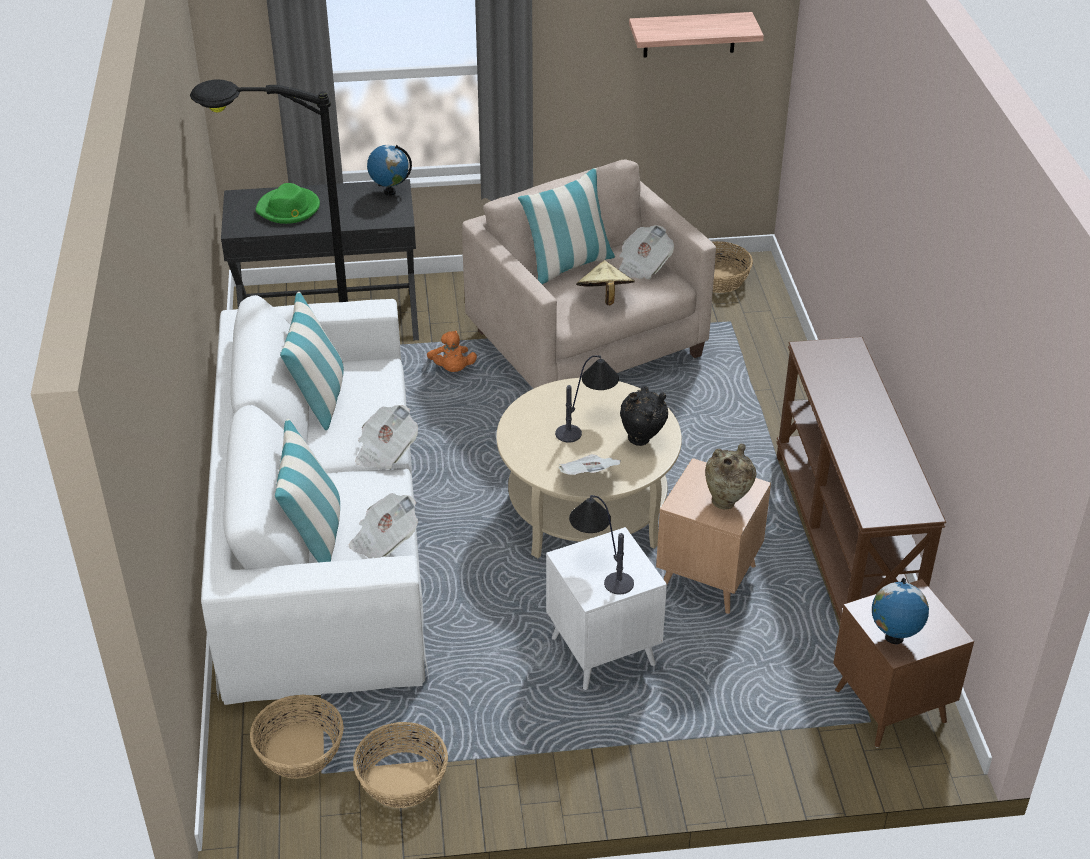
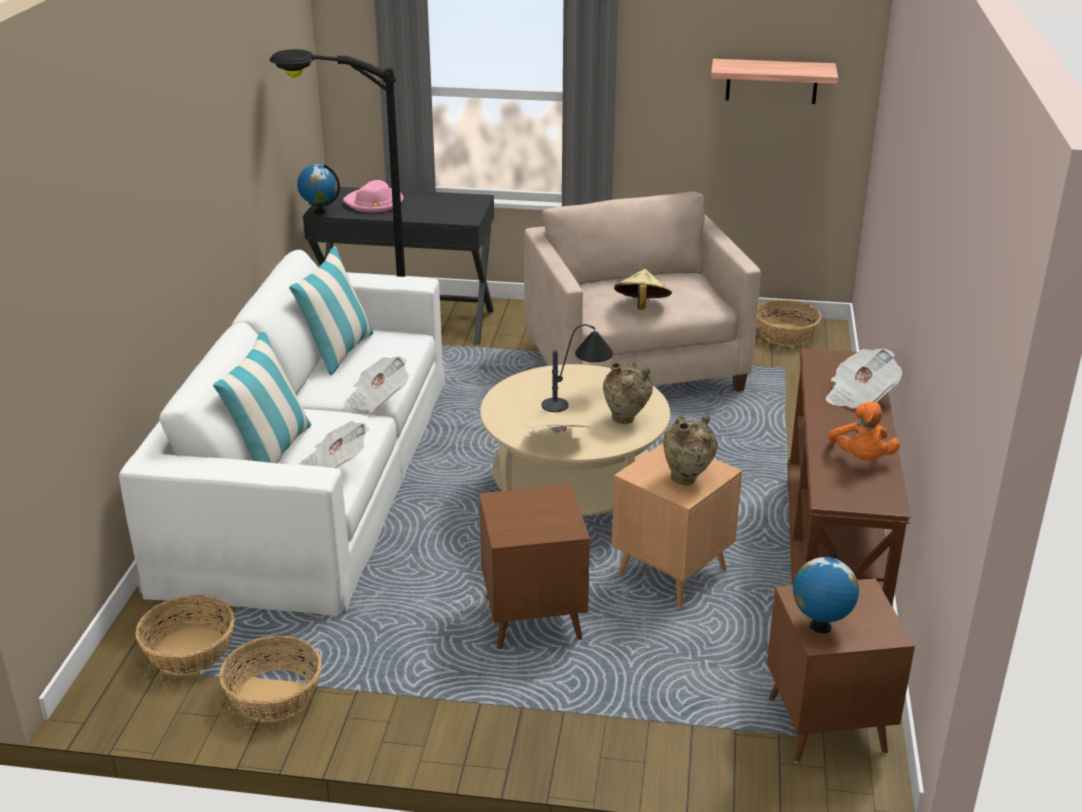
camera: 15 degrees right, 10 degrees down
(289, 209) = (374, 203): green hat -> pink hat
(389, 192) = (470, 201): globe -> globe (320, 212)
(452, 369) = (498, 370): orange plush toy -> orange plush toy (861, 459)
(568, 265) = (619, 280): pillow -> none
(599, 566) = (527, 512): table lamp -> none
(603, 651) = (533, 619): white side table -> brown side table
(642, 266) = (690, 288): newspaper -> newspaper (859, 396)
(642, 440) = (626, 420): black vase -> beige vase

